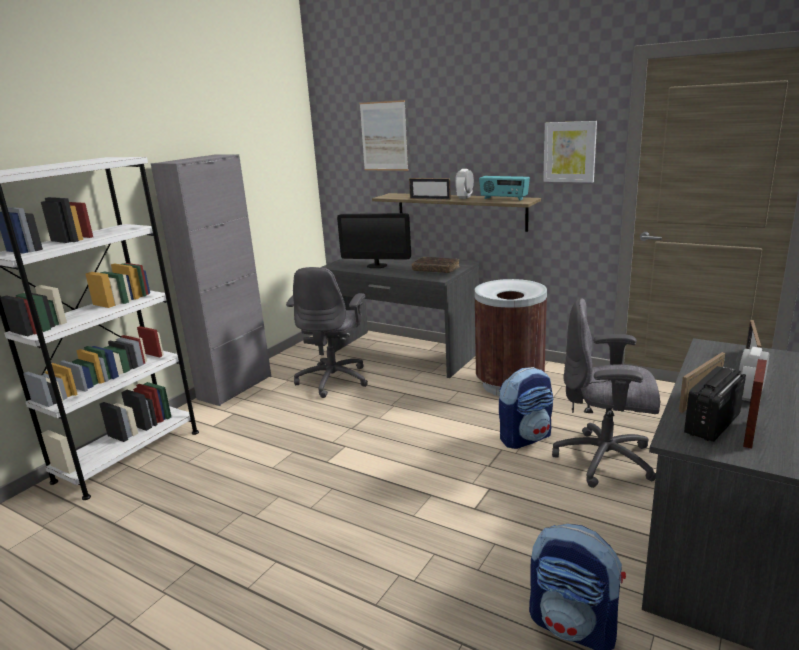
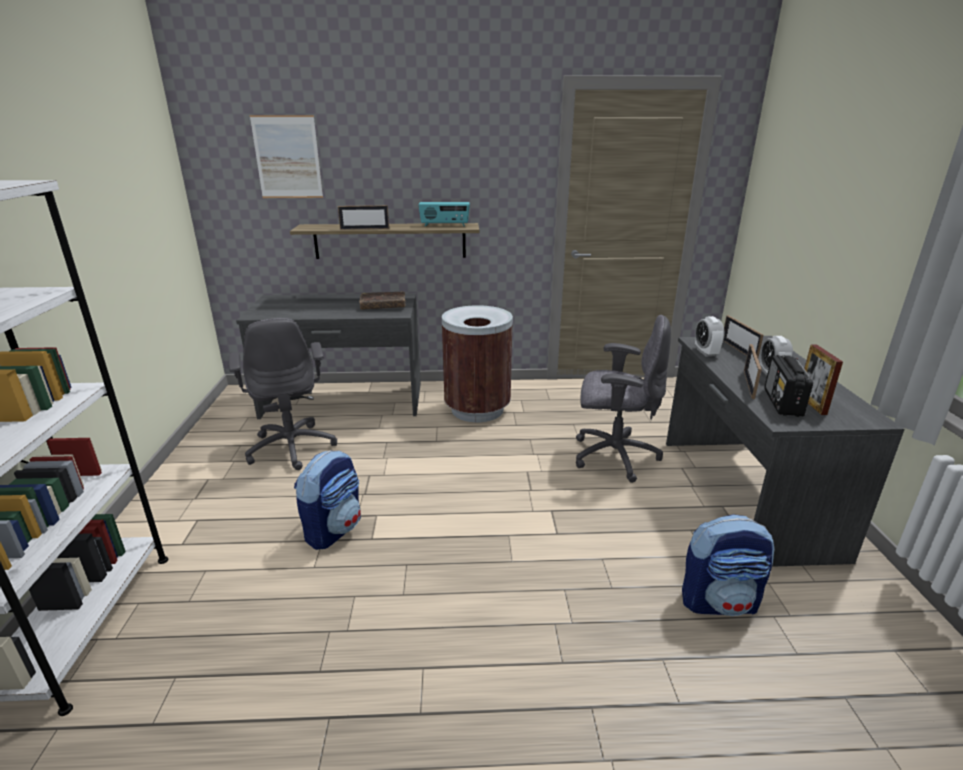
camera: 35 degrees left, 5 degrees up
(235, 387) = (166, 488): grey cabinet -> none
(377, 266) = (309, 309): monitor -> none
(464, 197) = (400, 225): alarm clock -> alarm clock (706, 352)
(525, 438) = (536, 455): backpack -> backpack (334, 529)
(569, 152) = (505, 176): picture -> none
(606, 460) = (613, 456): grey office chair -> grey office chair turned 150 degrees counterclockwise

